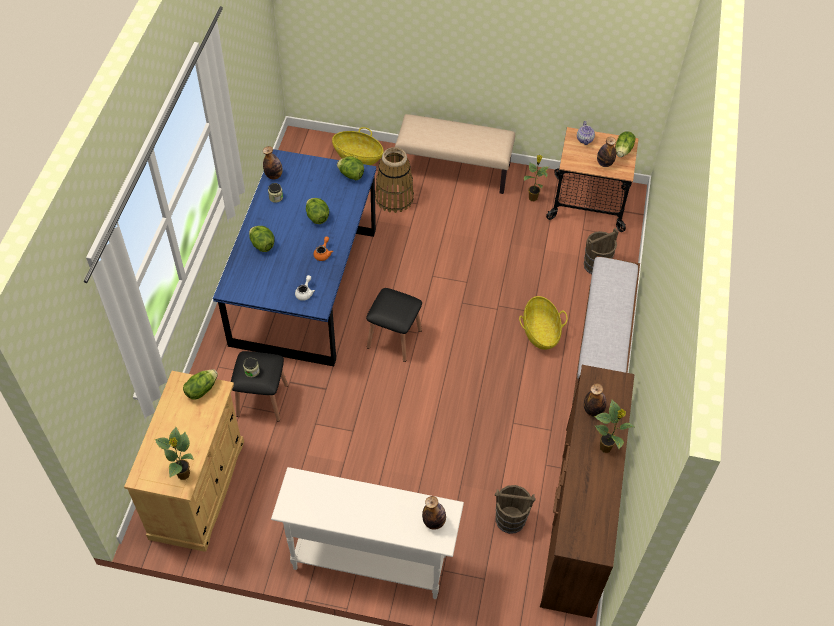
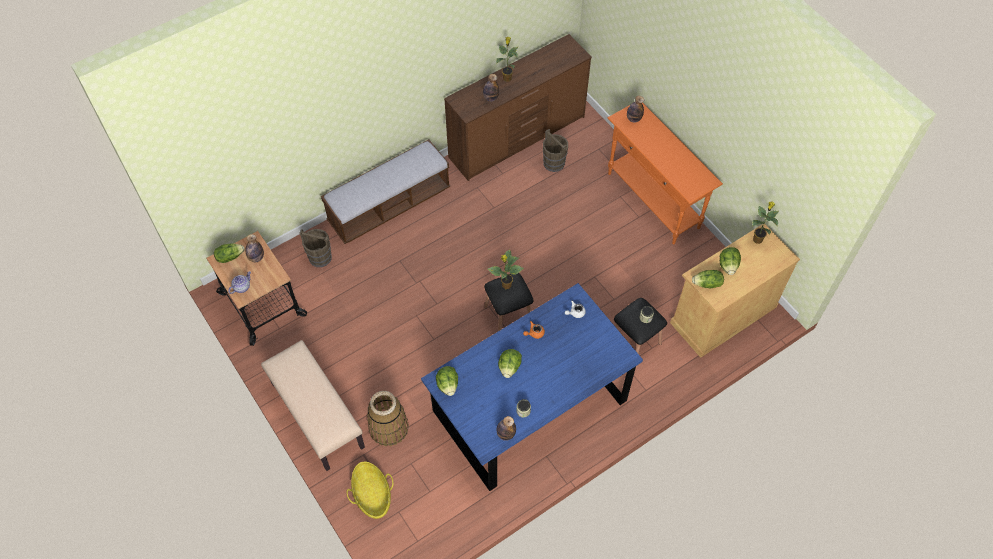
camera: 135 degrees left, 5 degrees up
(262, 245) = (571, 375): lettuce -> lettuce (728, 266)
(369, 561) = (653, 201): white console table -> orange console table
(533, 197) = (292, 341): potted plant -> potted plant (506, 285)
(540, 331) = (411, 245): basket -> none

